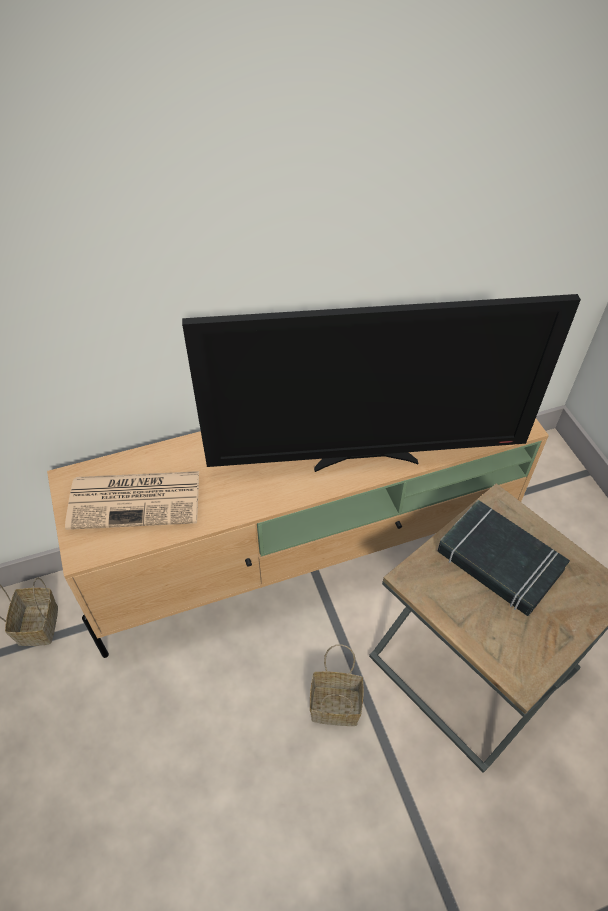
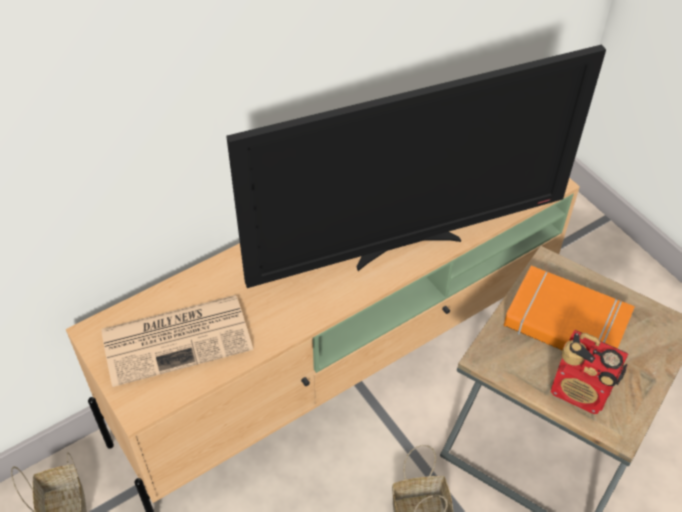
camera: 15 degrees left, 0 degrees up
(494, 631) = (580, 392): none -> radio
(499, 562) = (566, 323): black book -> orange book

